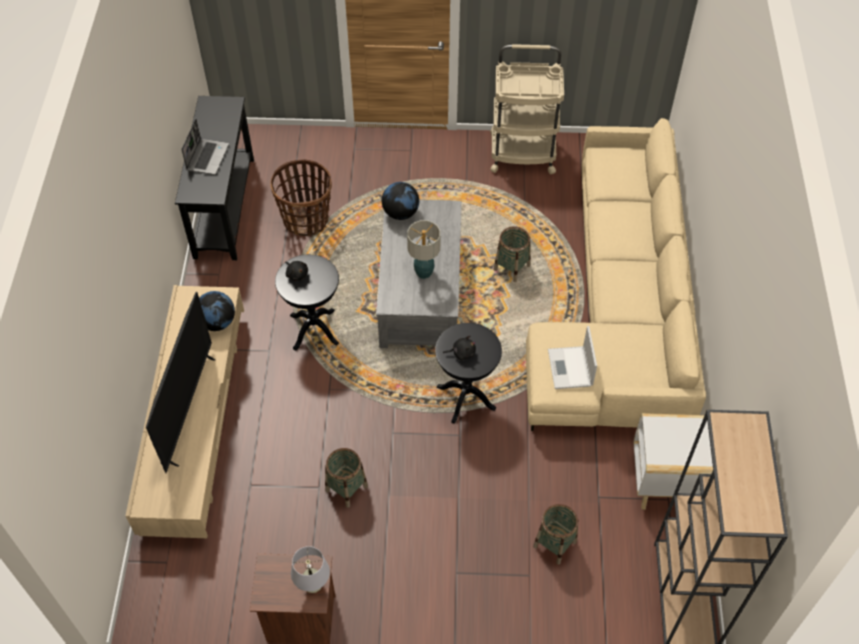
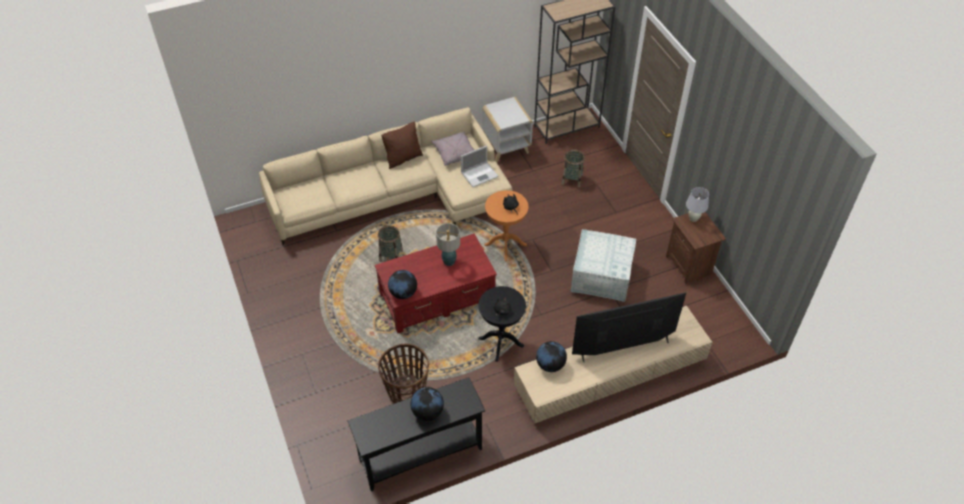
camera: 115 degrees left, 5 degrees down
(207, 157) = (427, 412): laptop -> globe
(346, 488) = (601, 277): basket -> white ottoman
(419, 292) = (437, 297): grey coffee table -> red coffee table
(466, 397) = (505, 245): black side table -> orange side table
(522, 154) = (278, 284): beige cart -> none
(630, 354) = (454, 153): none -> purple pillow
(647, 291) = (403, 158): none -> brown pillow

